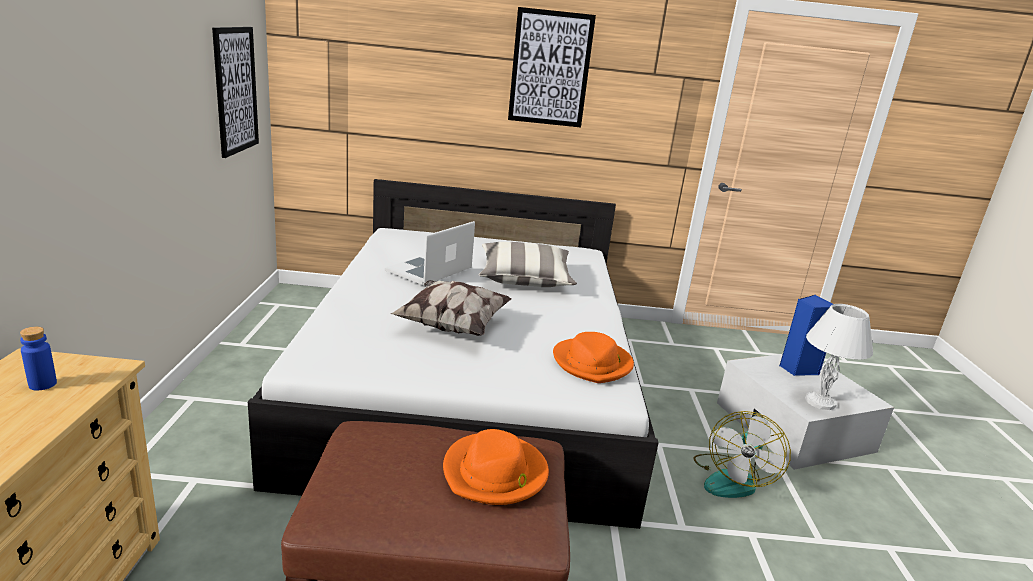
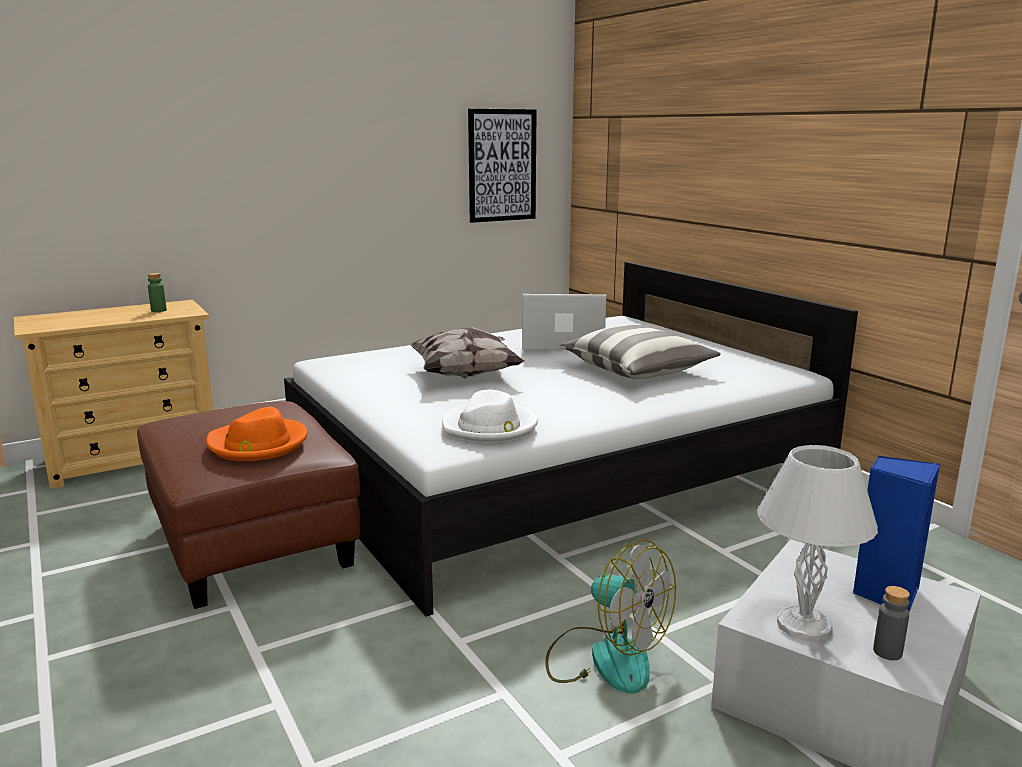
camera: 60 degrees right, 5 degrees down
(43, 384) = (158, 310): blue bottle -> green bottle
(550, 68) = (788, 120): picture -> none
(593, 363) = (490, 427): orange hat -> white hat
(732, 479) = (606, 657): fan -> fan turned 135 degrees counterclockwise
(850, 396) = (887, 652): none -> grey bottle

